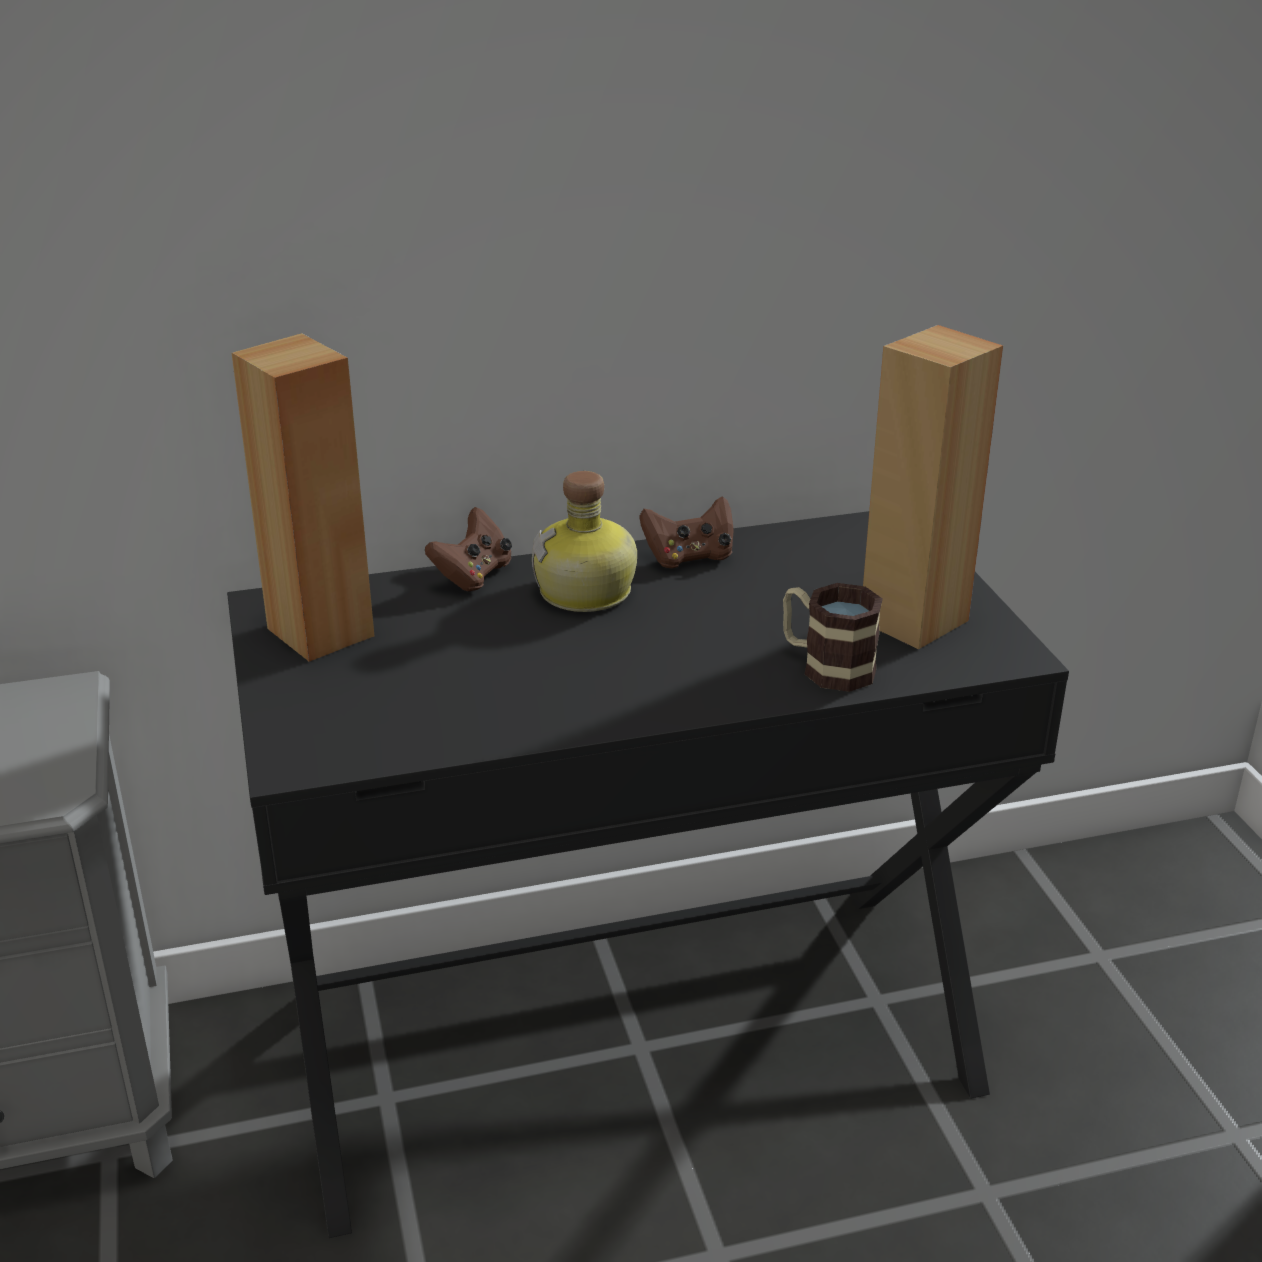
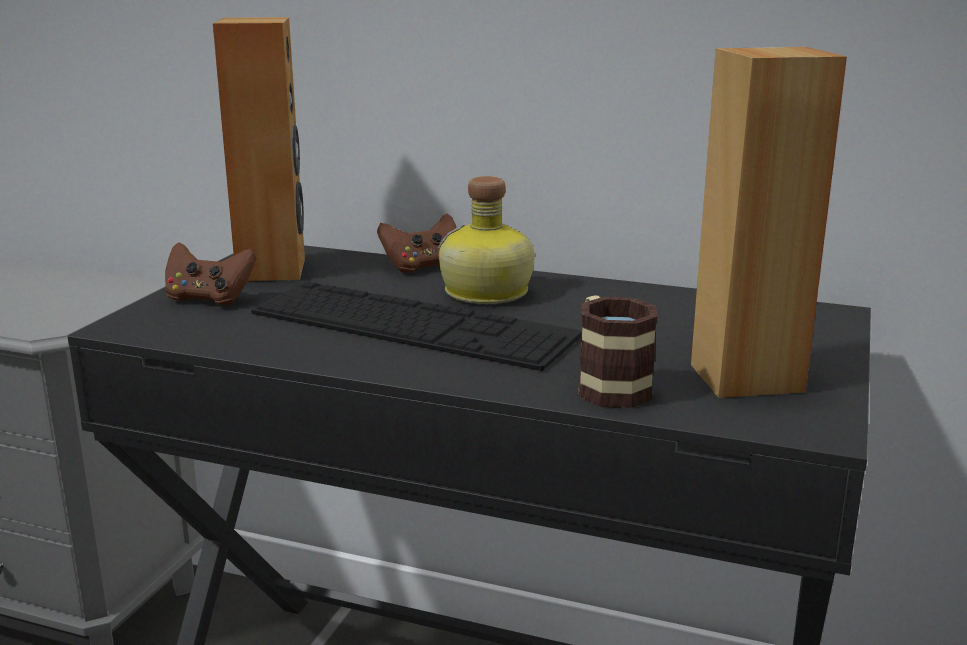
camera: 35 degrees right, 10 degrees down
(576, 657) = (411, 324): none -> keyboard
(689, 557) = (604, 293): brown game controller -> brown game controller (209, 299)

